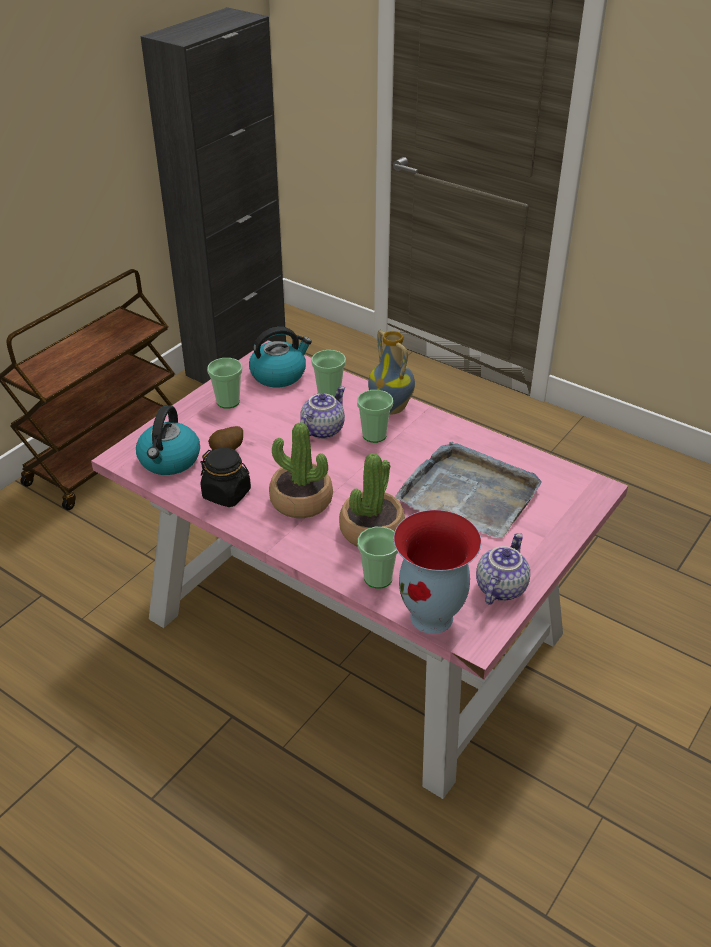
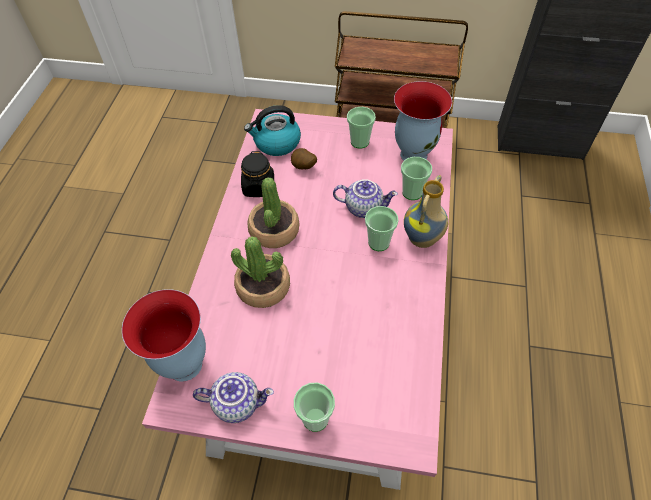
camera: 65 degrees right, 15 degrees up
(279, 374) = (413, 154): kettle -> vase
(378, 578) = (212, 312): cup -> cup (315, 418)
(469, 494) = (343, 337): grey tray -> none

